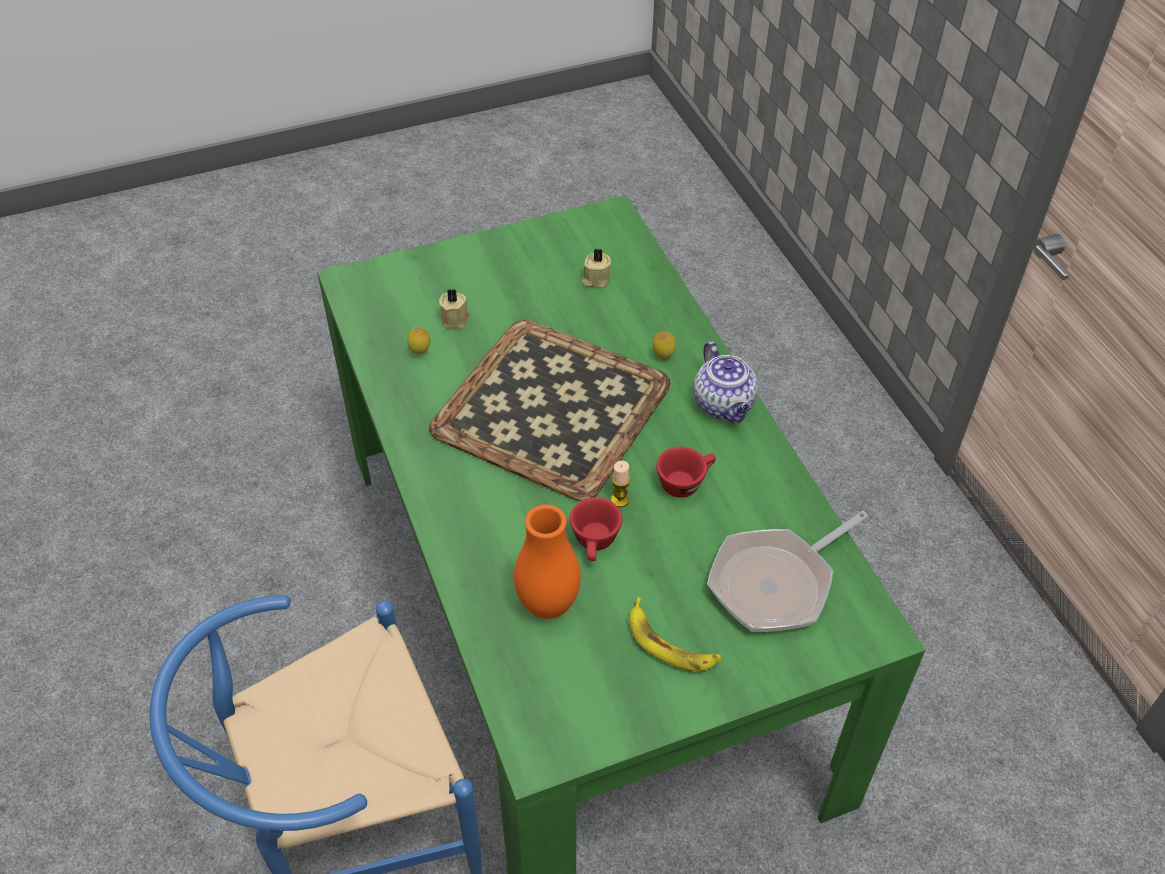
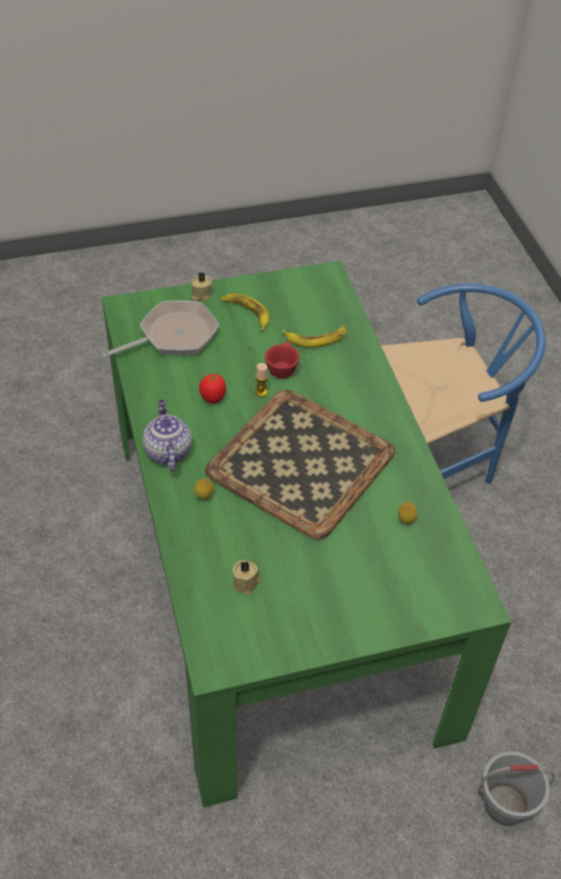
camera: 175 degrees left, 0 degrees up
(324, 407) = (505, 805): none -> grey bucket
(456, 319) = (376, 552): beige candle -> beige candle (201, 295)
(548, 604) = (316, 338): orange vase -> banana
(685, 482) = (213, 399): red cup -> tomato

